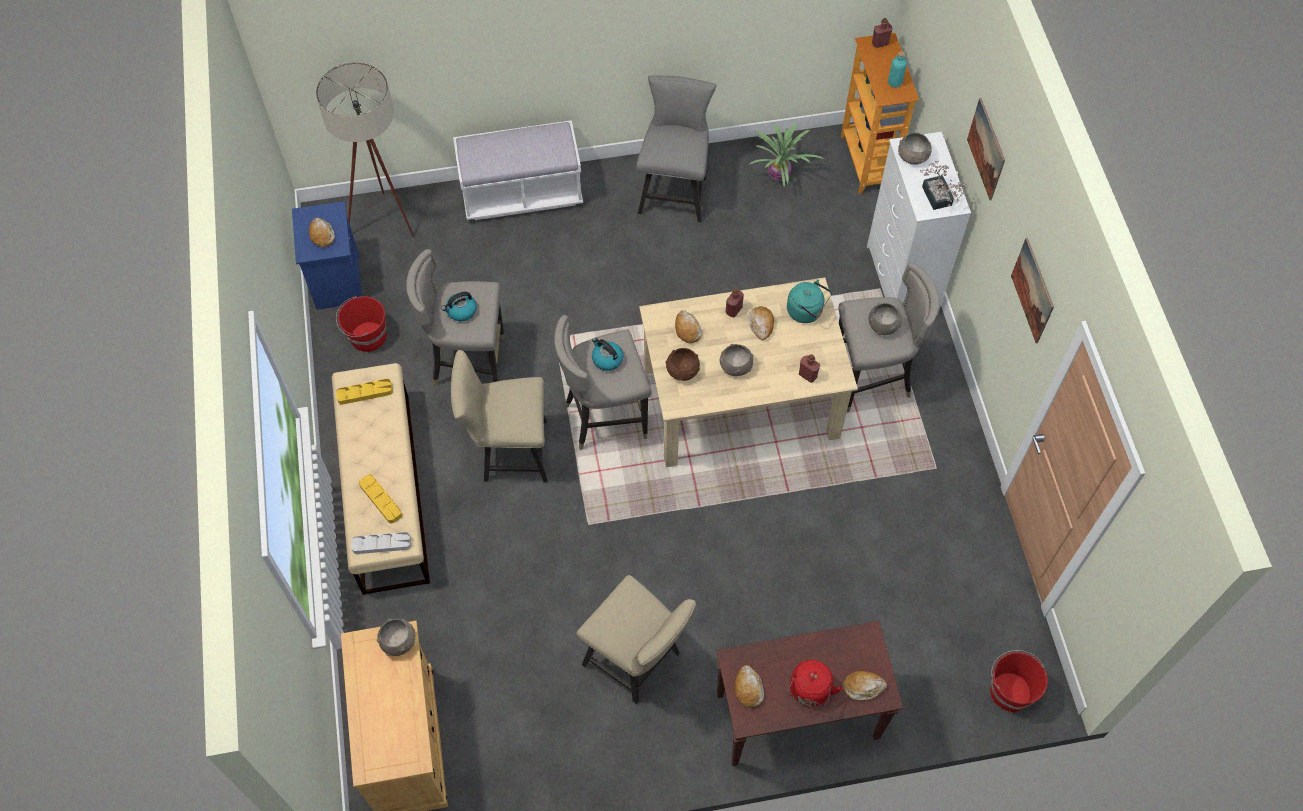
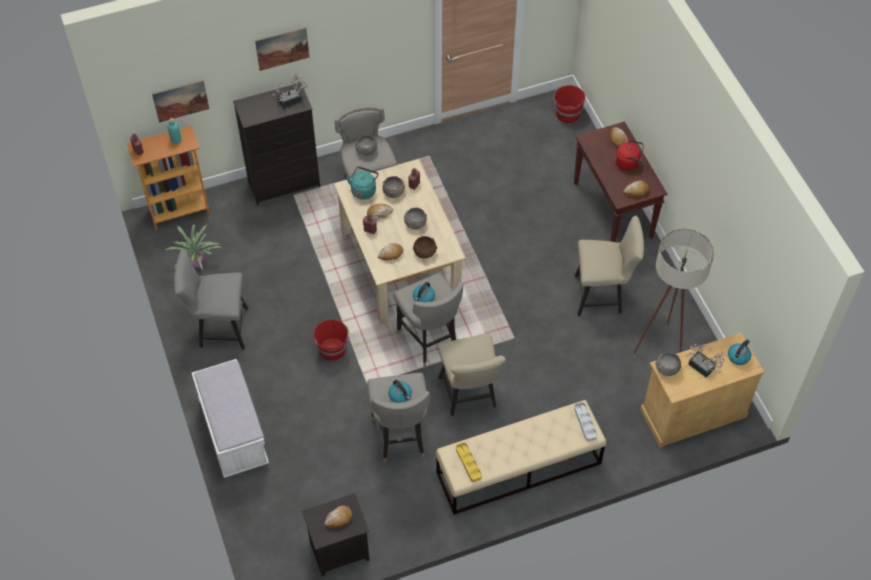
camera: 100 degrees left, 5 degrees down
(336, 281) = (339, 552): blue nightstand -> black nightstand
(367, 337) = (389, 514): red bucket -> red bucket (333, 349)
(381, 500) = (552, 431): yellow tray -> none
(384, 695) = (704, 368): none -> potted plant
(388, 225) = (277, 526): beige floor lamp -> beige floor lamp (662, 343)
(390, 754) = (738, 356): none -> kettle
(637, 662) = (602, 295): beige chair -> beige chair turned 60 degrees clockwise
(901, 281) = (284, 184): white dresser -> black dresser
(912, 157) = (258, 114): grey bowl -> grey bowl (394, 192)
(1032, 290) = (383, 29): picture -> picture (180, 101)

